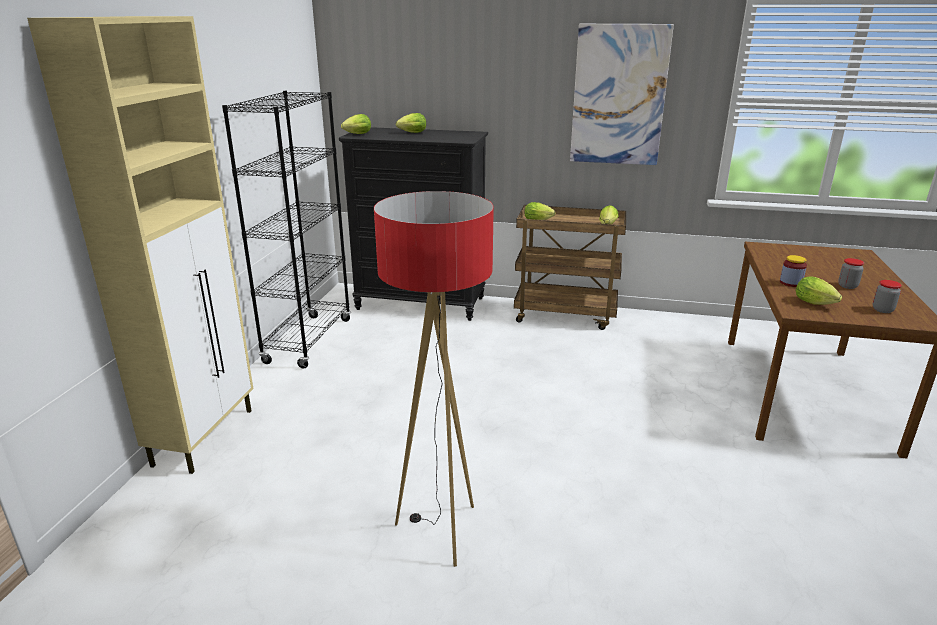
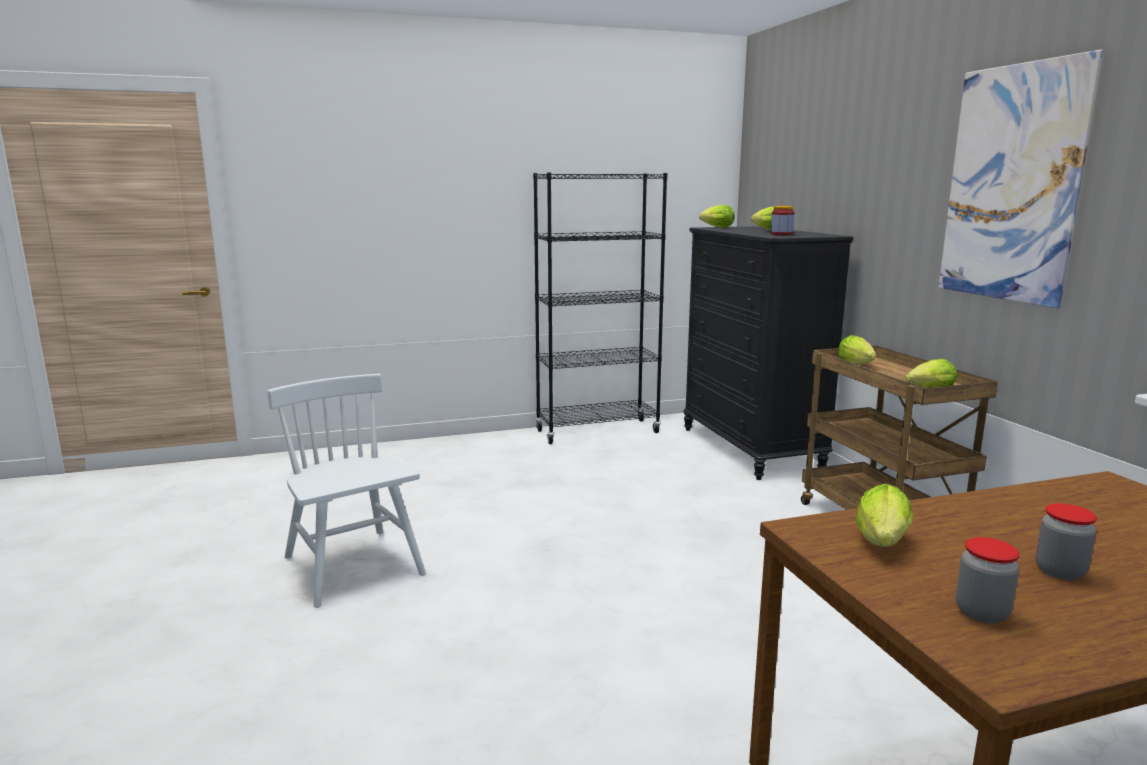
camera: 60 degrees right, 10 degrees down
(205, 436) = (415, 447): beige cabinet -> none
(440, 531) = (353, 566): floor lamp -> white chair
(790, 283) = (952, 518): jar -> jar (781, 234)

